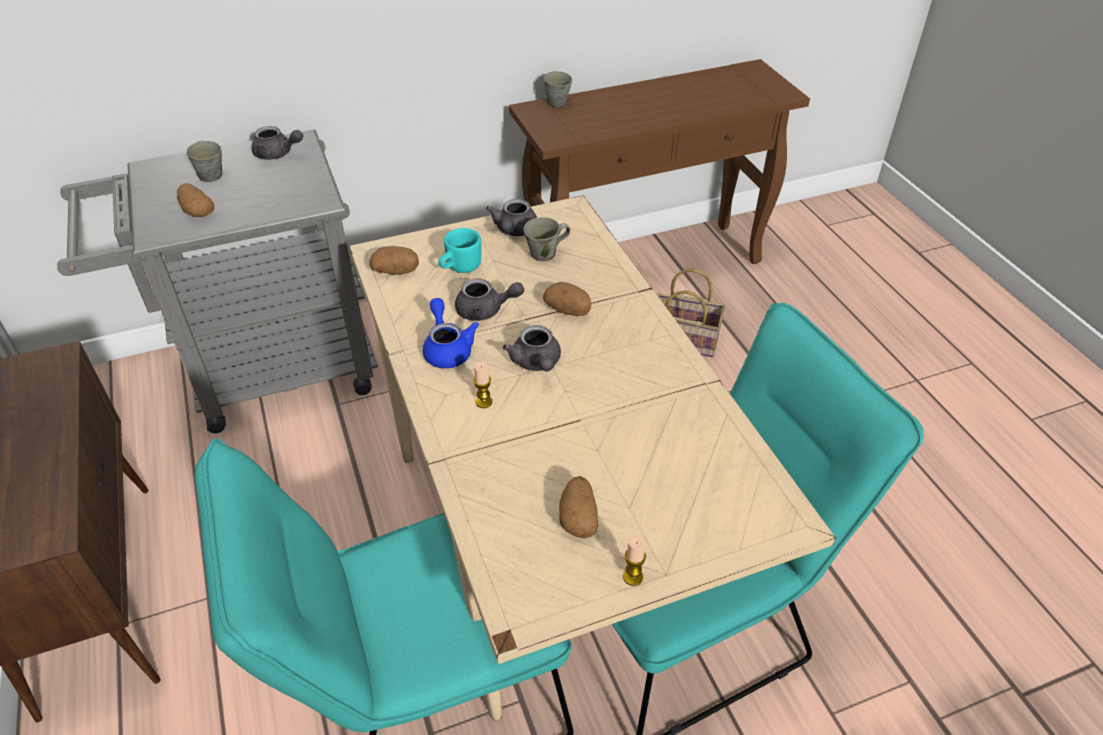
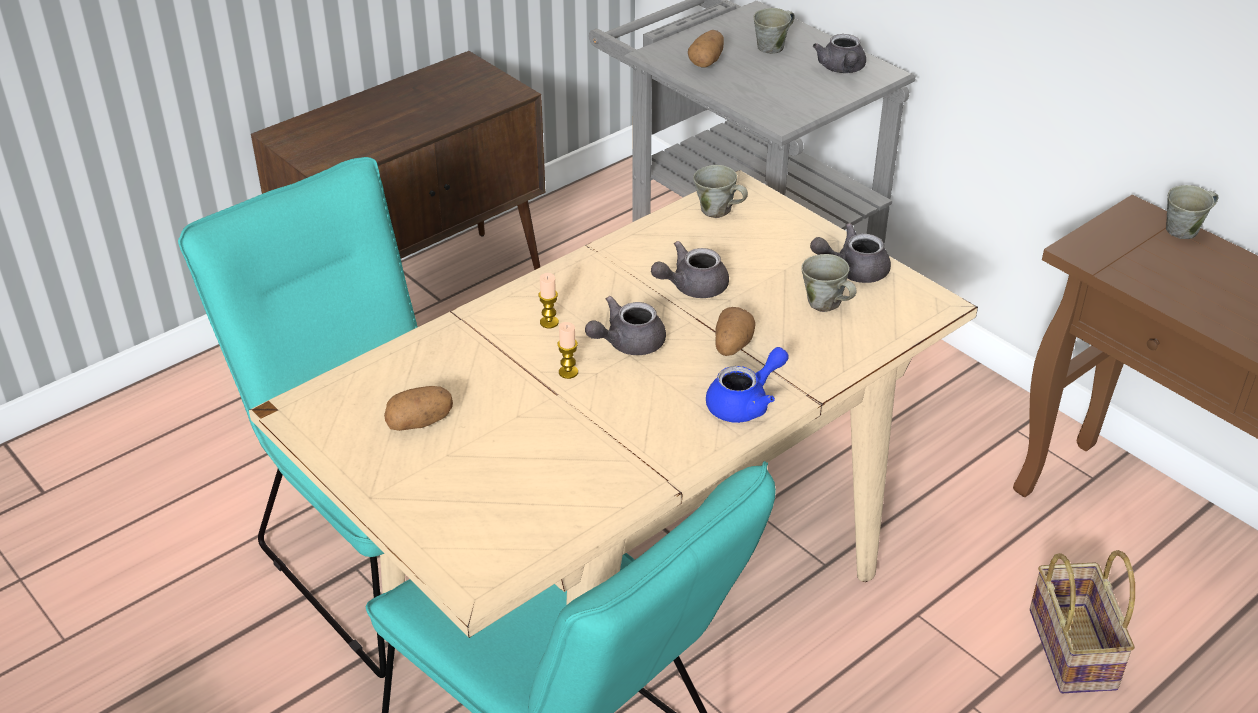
camera: 70 degrees right, 5 degrees down
(396, 271) = (717, 211): potato -> grey mug
(447, 349) = (615, 278): blue teapot -> blue teapot (745, 403)
(459, 268) = (753, 250): turquoise mug -> none
(485, 311) = (691, 287): grey teapot -> grey teapot turned 75 degrees clockwise
(632, 577) = (359, 474): candle -> candle (568, 372)

